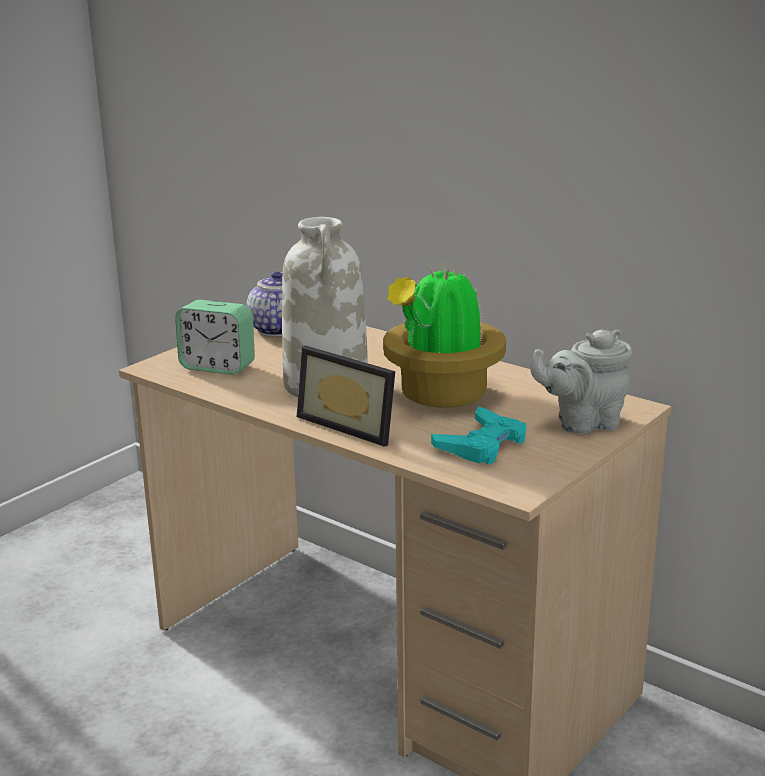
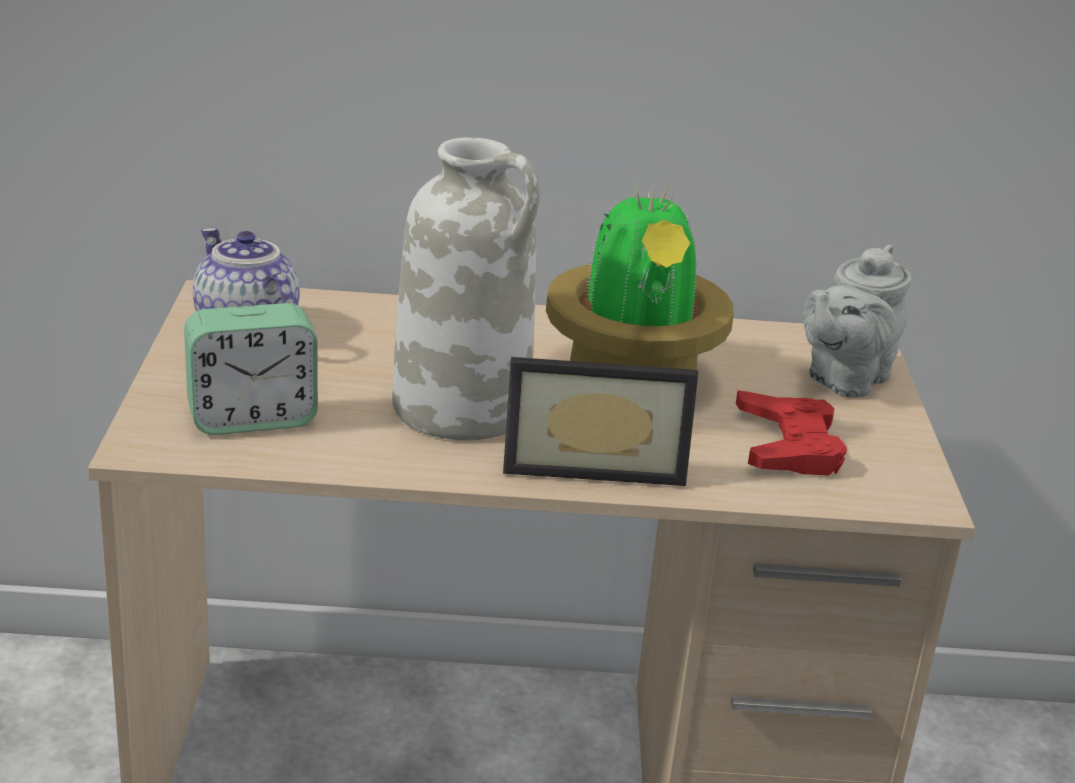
camera: 40 degrees left, 5 degrees up
(482, 444) = (788, 445): turquoise game controller -> red game controller

